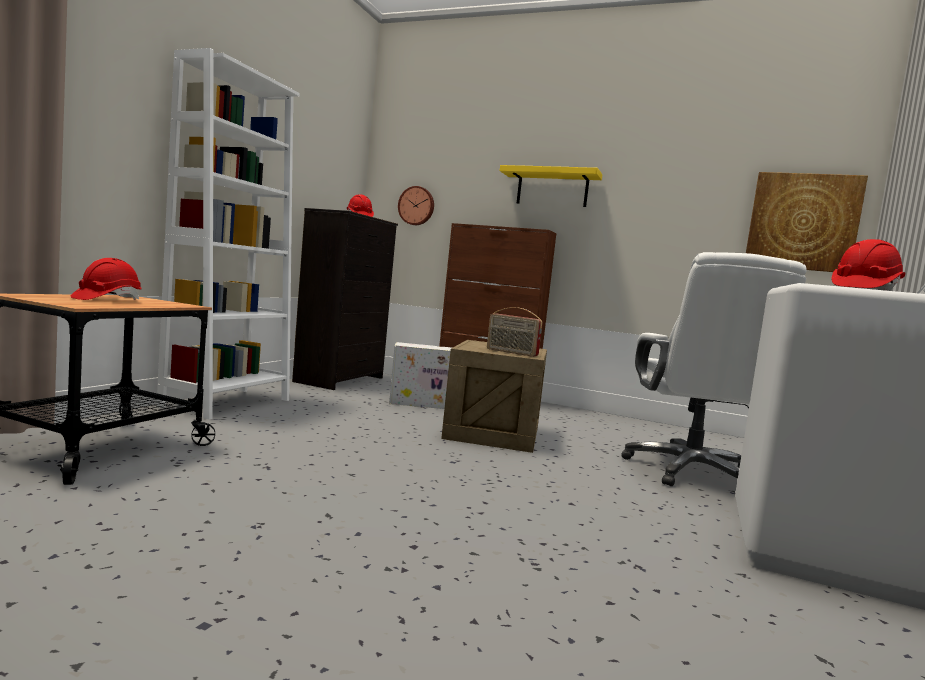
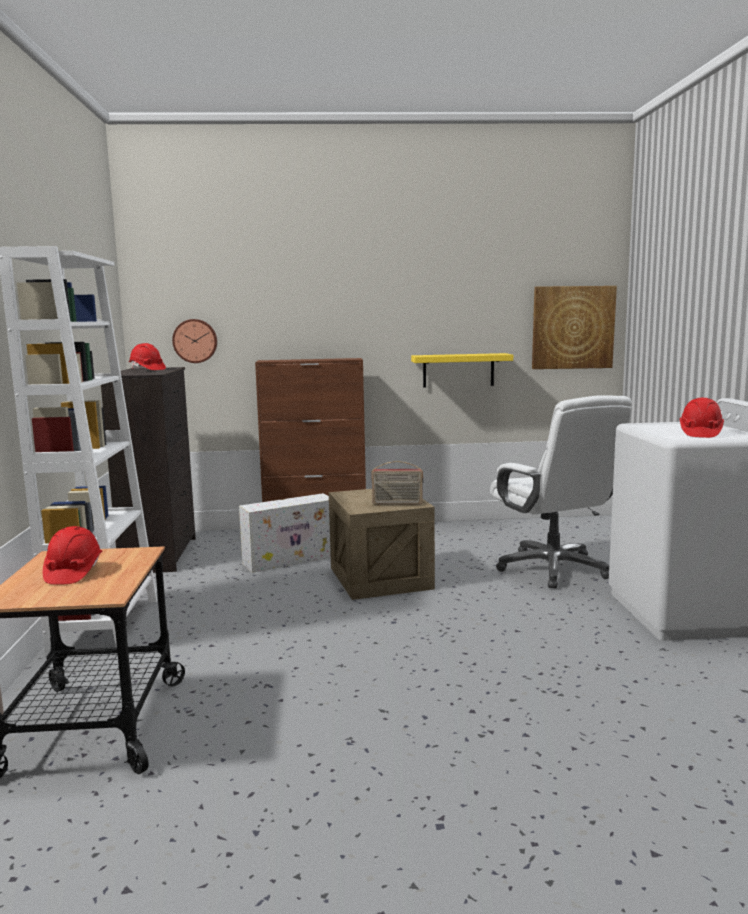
camera: 25 degrees left, 5 degrees up
(552, 189) = (348, 312): yellow shelf -> yellow shelf (458, 370)

